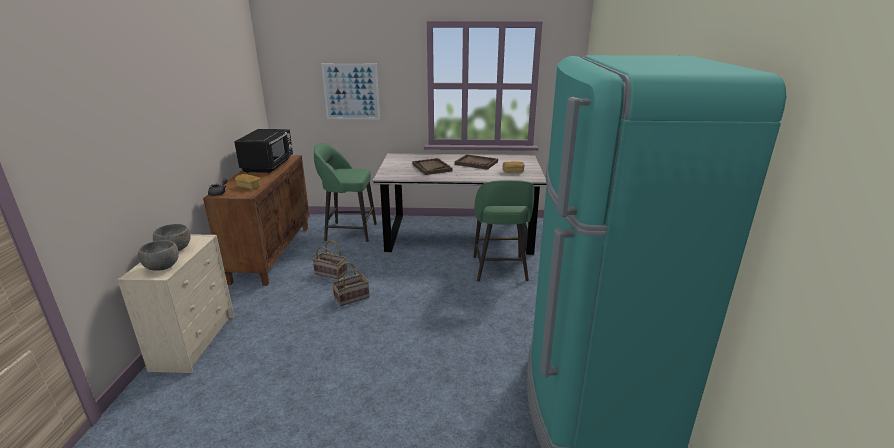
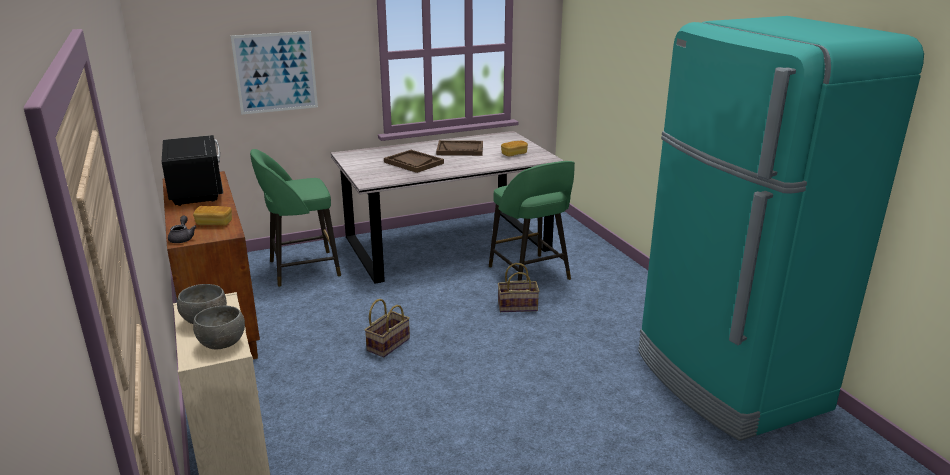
camera: 25 degrees left, 0 degrees up
(332, 273) = (332, 323): basket -> basket (518, 306)

